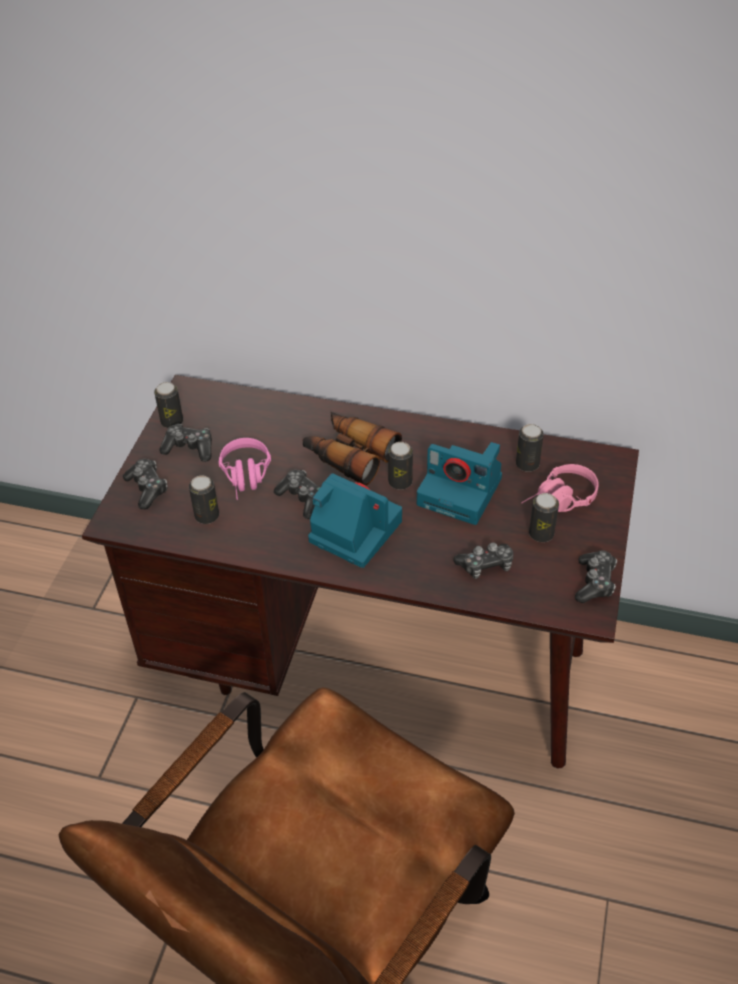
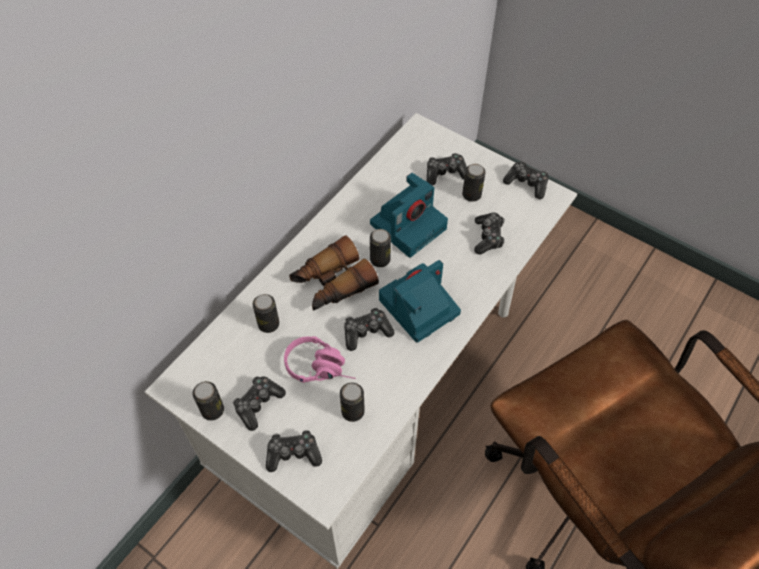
camera: 70 degrees left, 10 degrees up
(374, 664) = (378, 395): brown desk -> white desk
(527, 464) = (400, 177): can -> can (268, 324)
(559, 502) = (445, 173): pink headphones -> game controller

